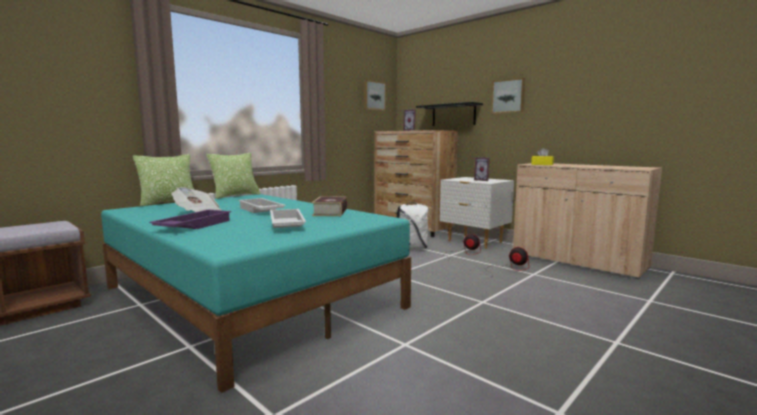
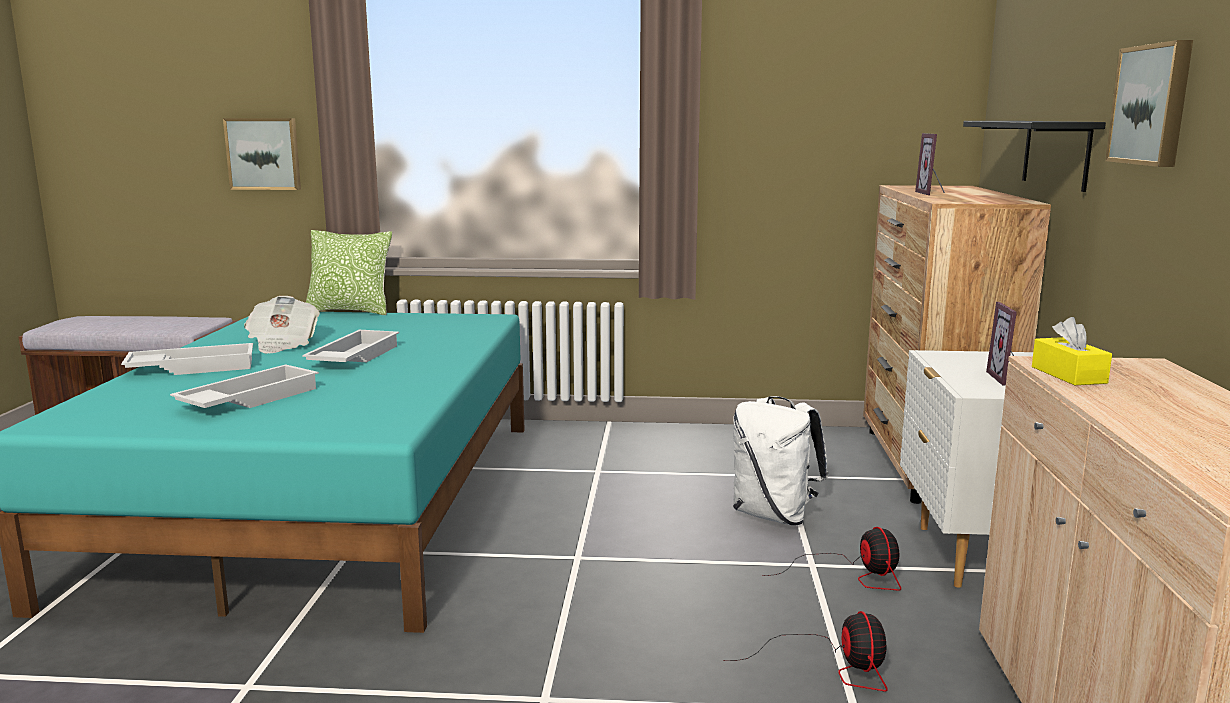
camera: 50 degrees right, 5 degrees up
(193, 226) = (193, 367): purple tray -> white tray
(235, 196) = (466, 312): pillow -> none
(330, 212) = (398, 389): book -> none
(373, 95) = (891, 89): picture -> picture (264, 154)

